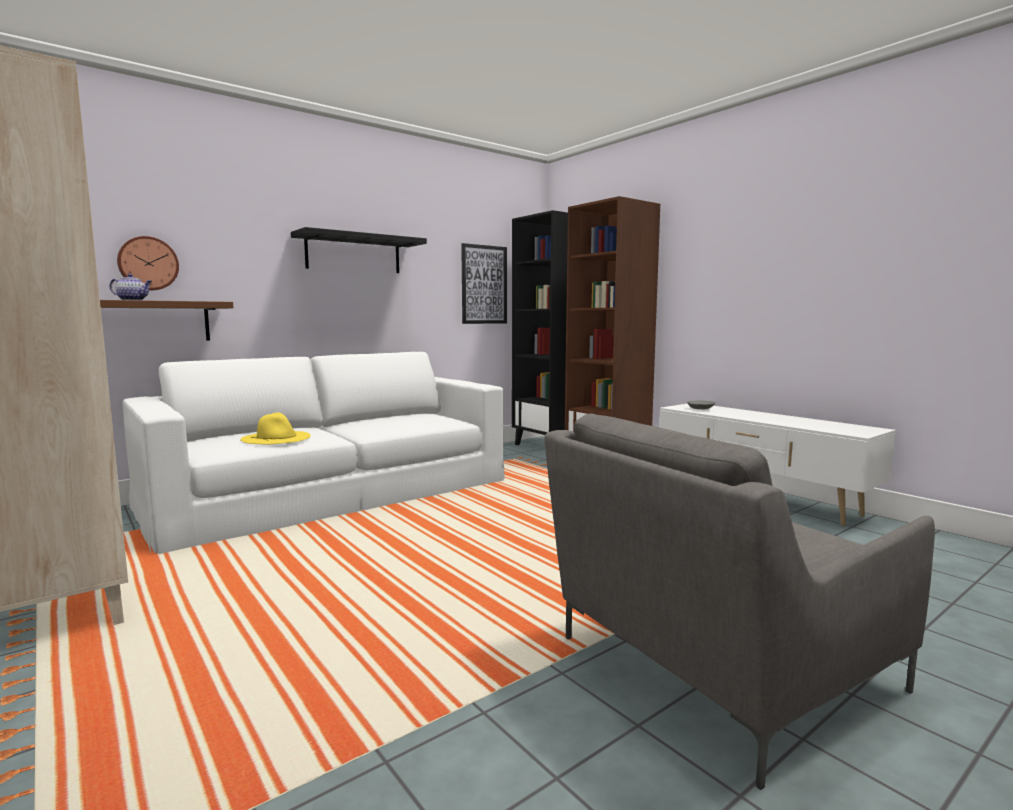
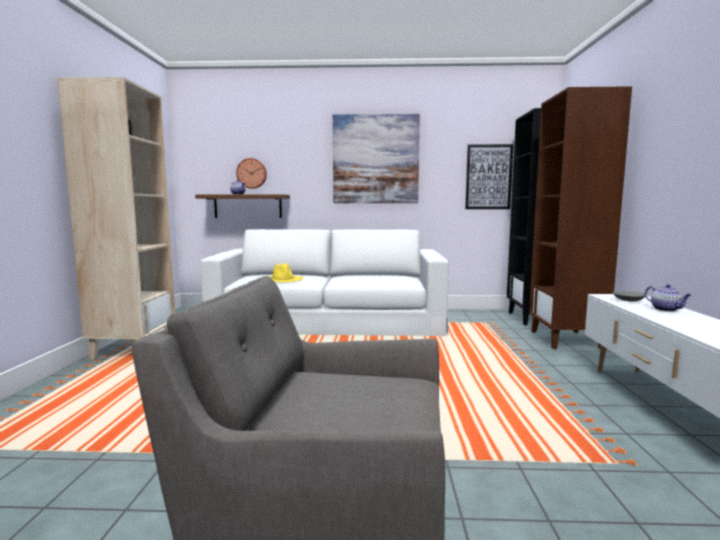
camera: 40 degrees right, 0 degrees up
(353, 254) = (375, 159): black shelf -> picture
(739, 412) = (666, 309): none -> teapot

